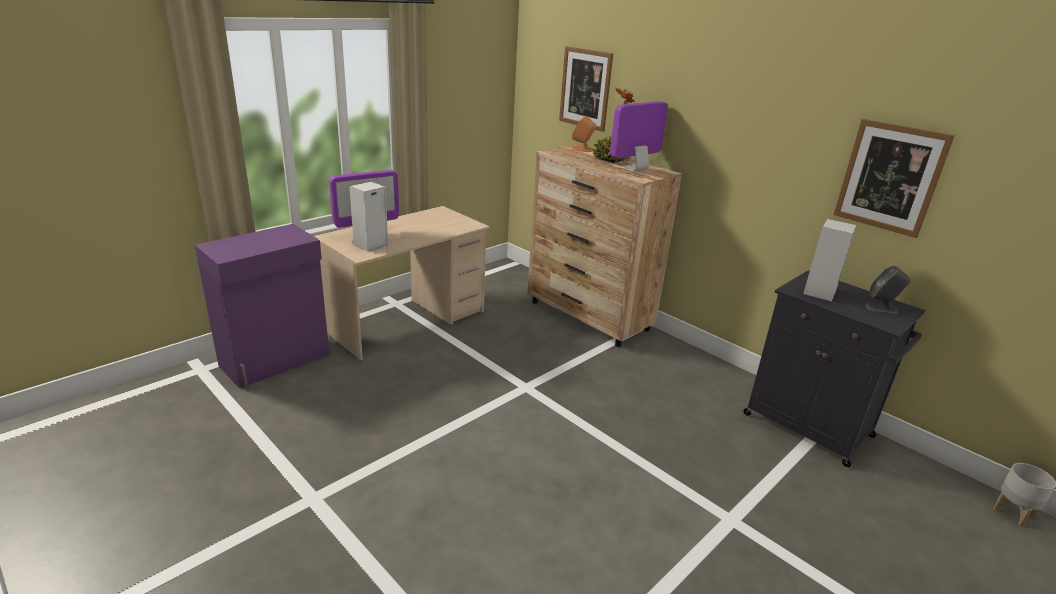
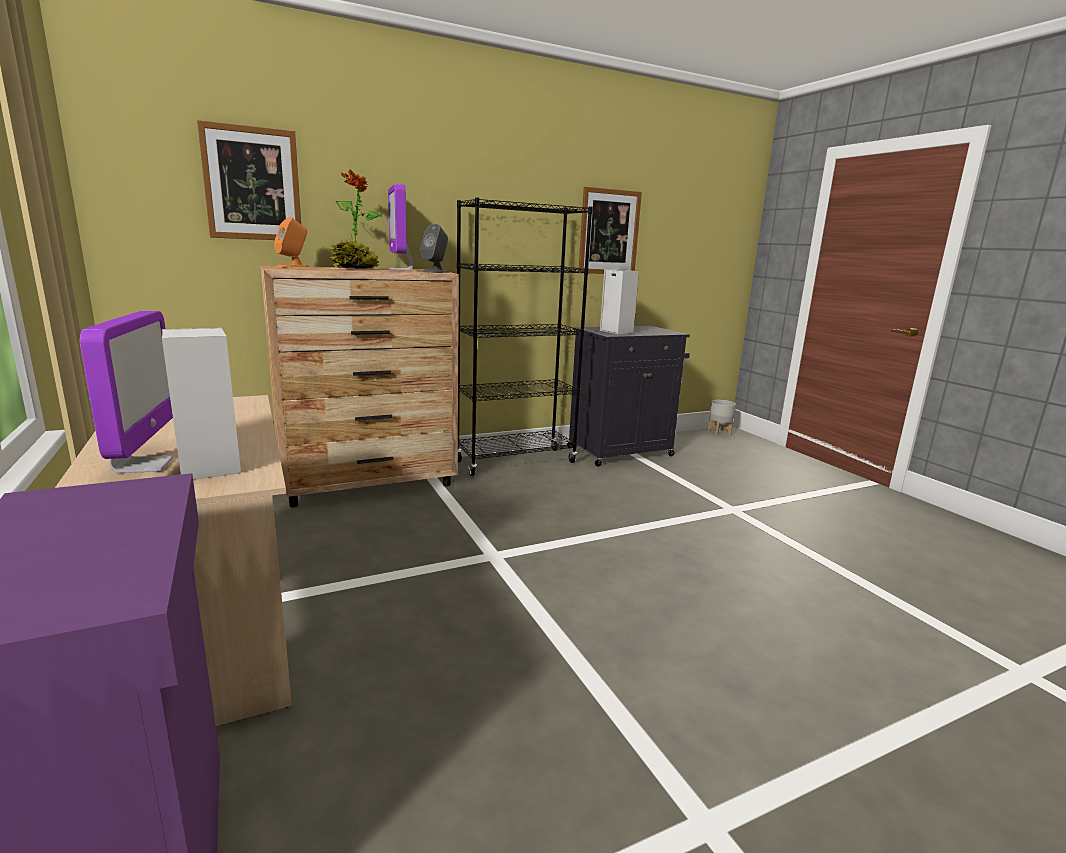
camera: 70 degrees left, 10 degrees down
(700, 367) = (516, 462): none -> black bookcase
(881, 309) = (648, 329): grey speaker -> grey speaker (435, 272)

